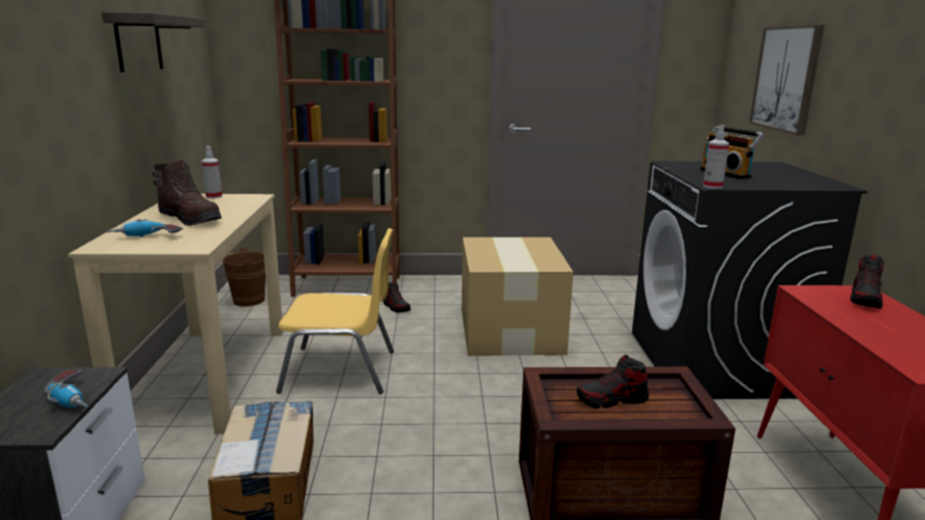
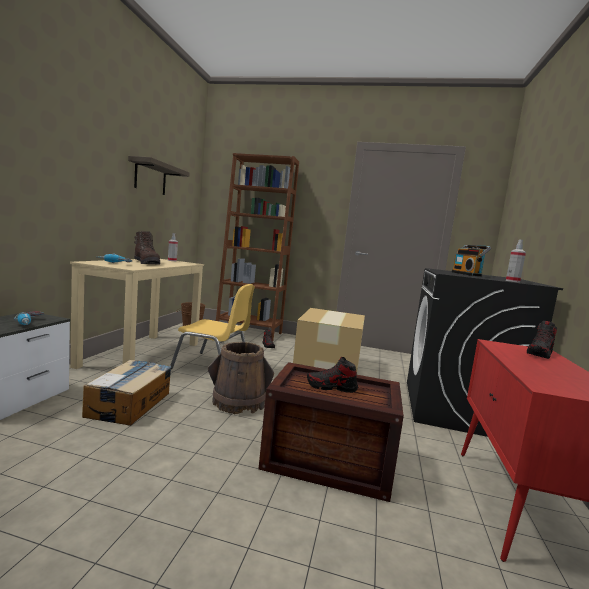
camera: 15 degrees right, 10 degrees down
(429, 431) = (238, 402): none -> brown bucket
(712, 186) = (445, 274): spray bottle -> spray bottle (512, 281)
(786, 78) = (528, 226): picture -> none

